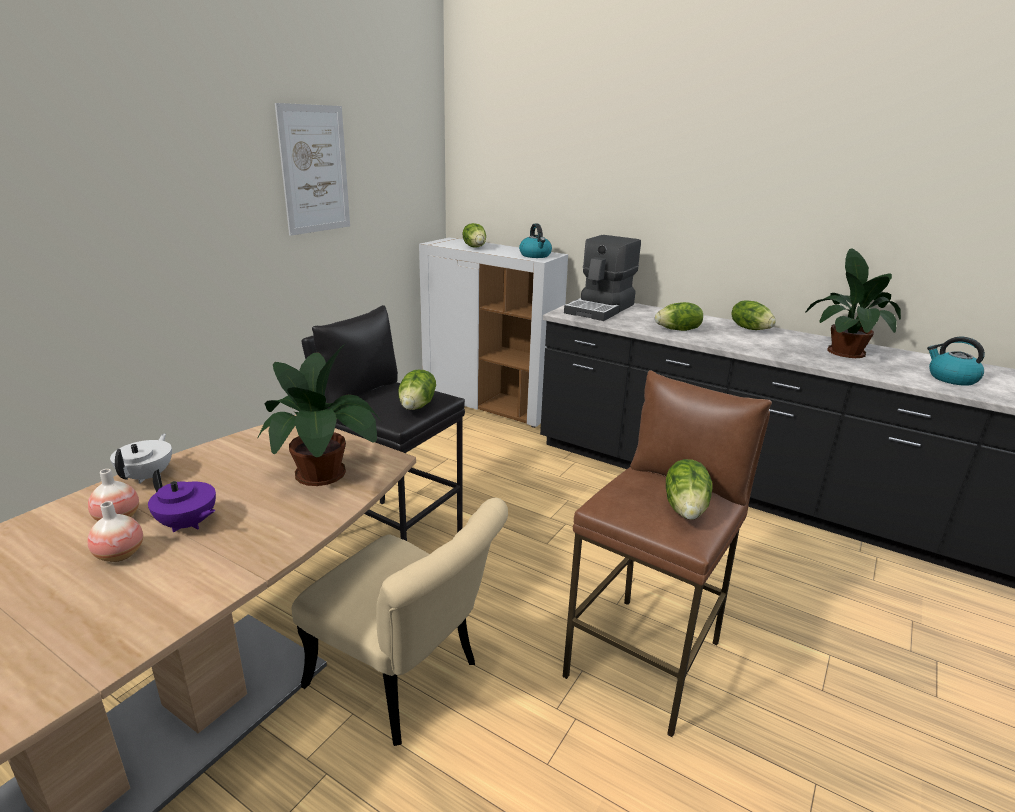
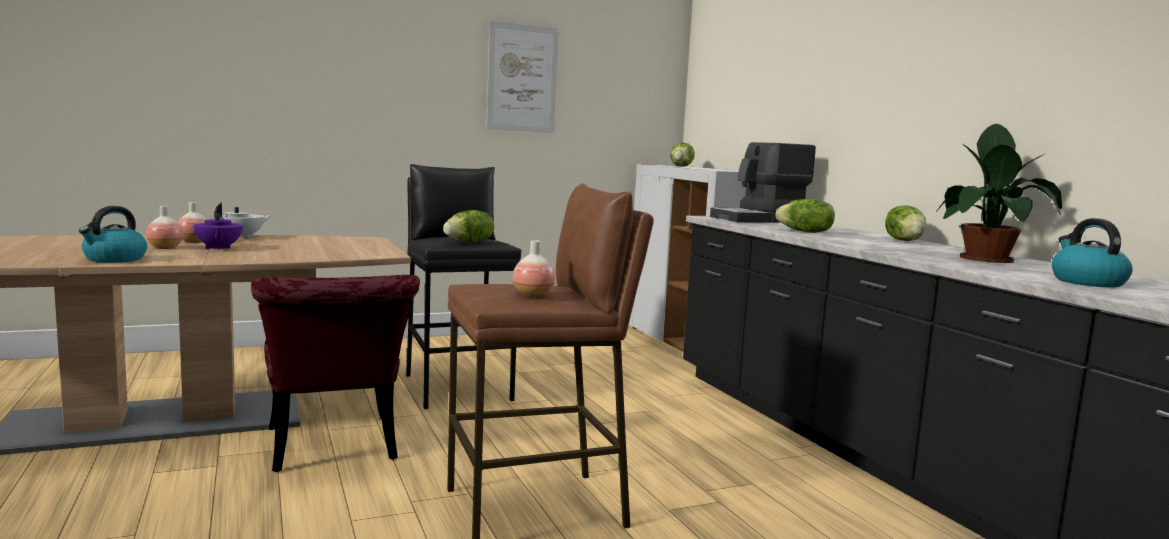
camera: 35 degrees right, 15 degrees down
(324, 474) = (334, 251): potted plant -> none
(406, 681) = (334, 450): beige chair -> red chair
(535, 255) = (723, 170): kettle -> kettle (114, 259)
(686, 508) = (533, 295): lettuce -> vase

